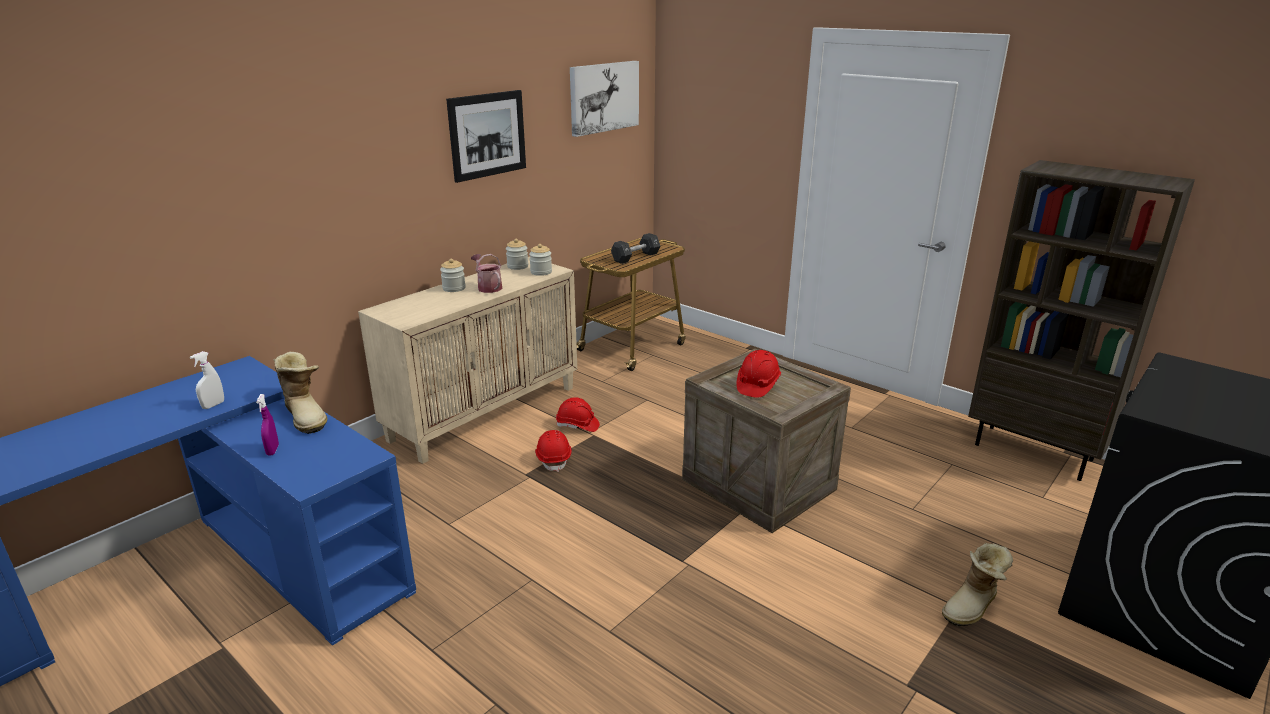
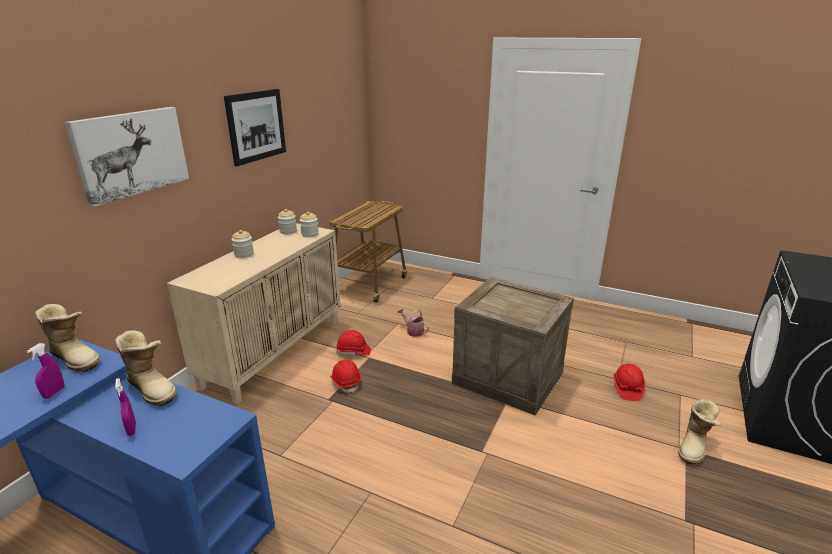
camera: 15 degrees left, 0 degrees up
(213, 405) = (54, 393): white spray bottle -> purple spray bottle
(244, 376) = (76, 357): none -> boot
(488, 287) = (273, 250): watering can -> watering can (413, 331)
(603, 97) = (334, 94): picture -> picture (131, 153)
(635, 257) = (370, 216): black dumbbell -> none
(757, 385) = (509, 305): red hard hat -> red hard hat (627, 389)
(1034, 452) = (670, 325): brown bookcase -> none

